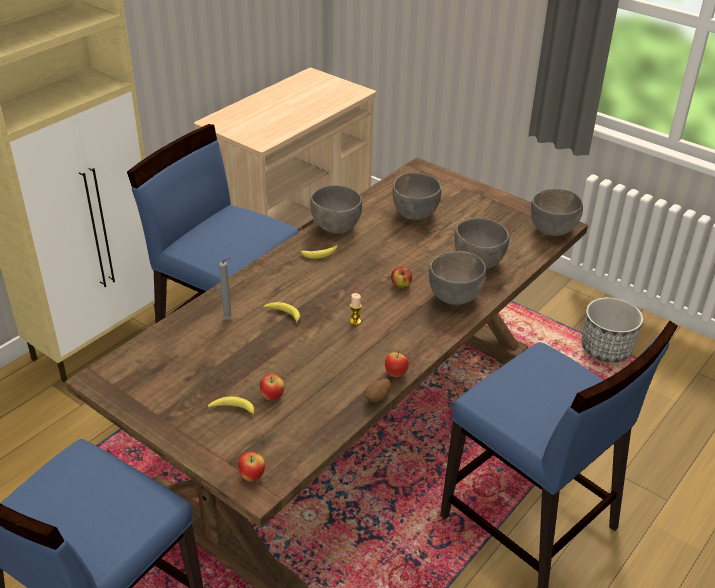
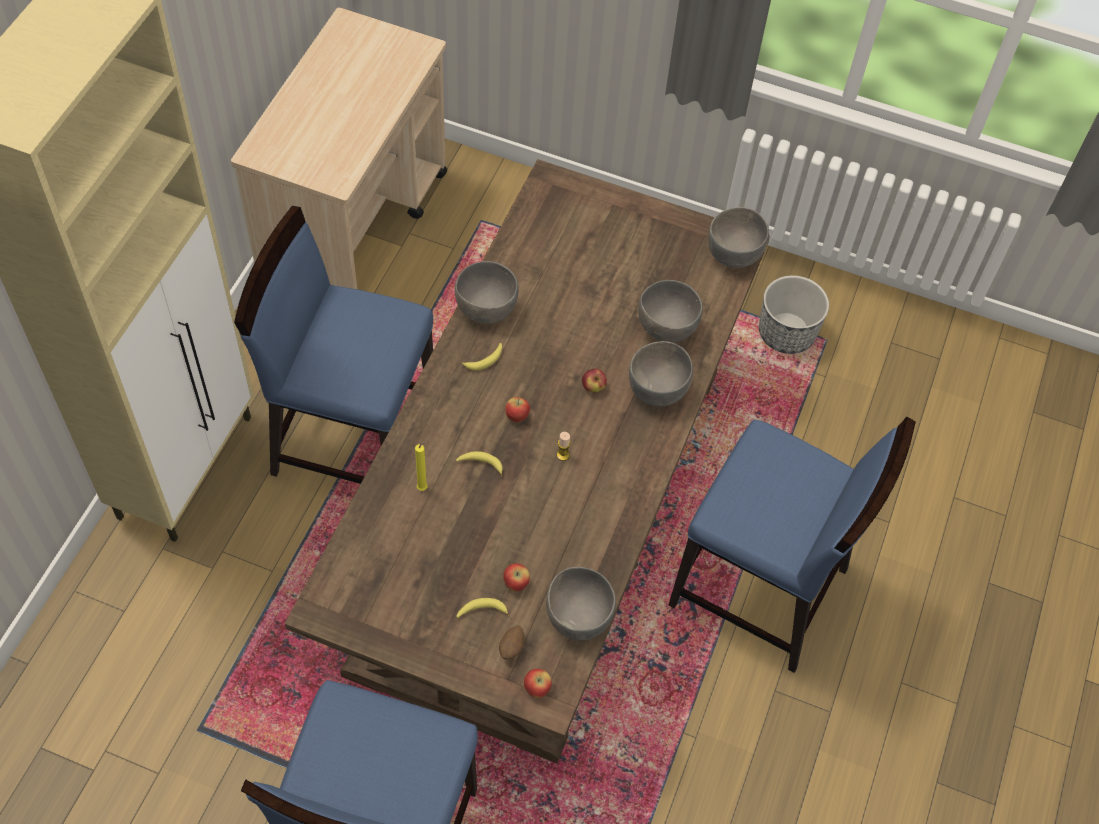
camera: 20 degrees left, 20 degrees up
(229, 319) = (424, 488): grey candle -> yellow candle
(377, 398) = (624, 556): potato -> potato (511, 648)
(395, 374) = (631, 518): apple -> apple (517, 417)
(415, 214) = (570, 264): grey bowl -> grey bowl (578, 617)

